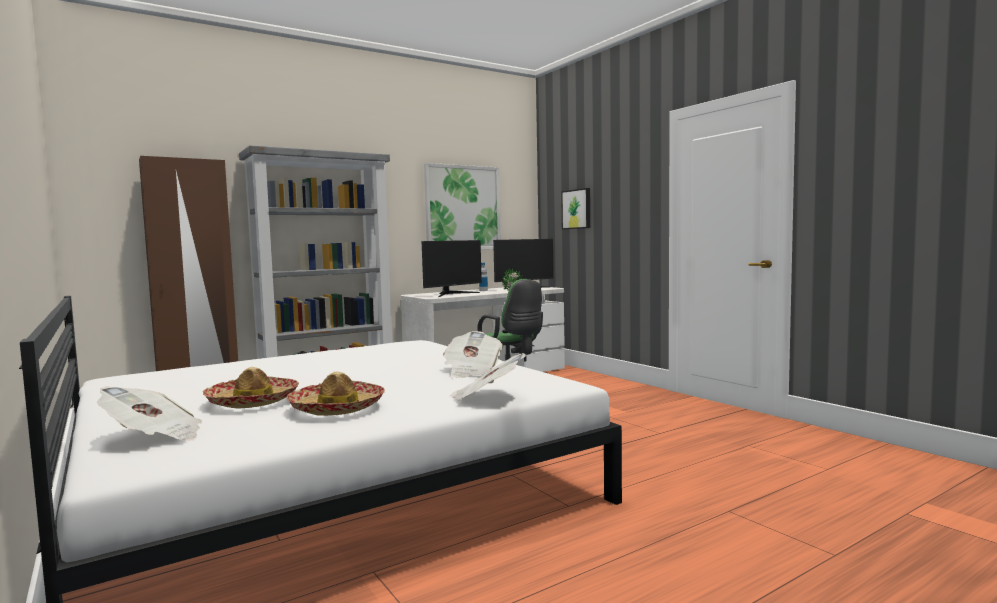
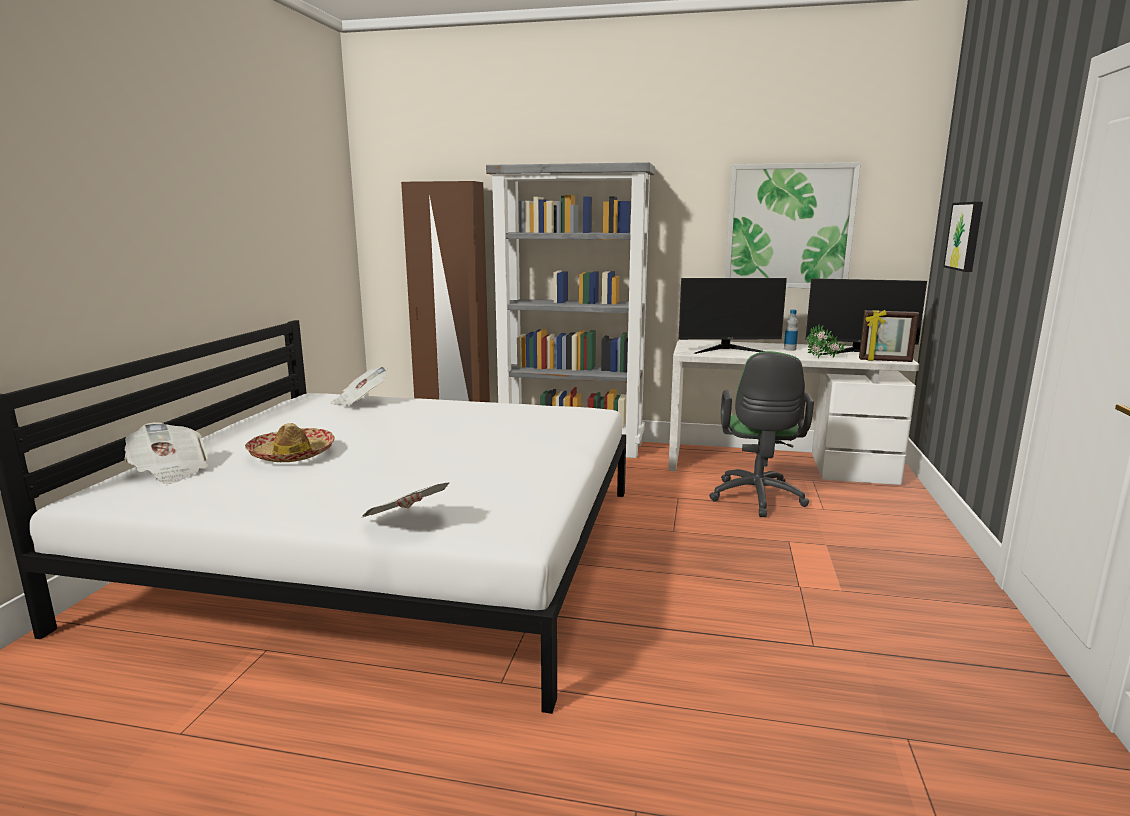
camera: 45 degrees right, 10 degrees up
(337, 408) = (300, 486): hat -> none
(472, 371) = (508, 477): newspaper -> newspaper (360, 401)
(546, 288) = (885, 361): none -> picture frame

